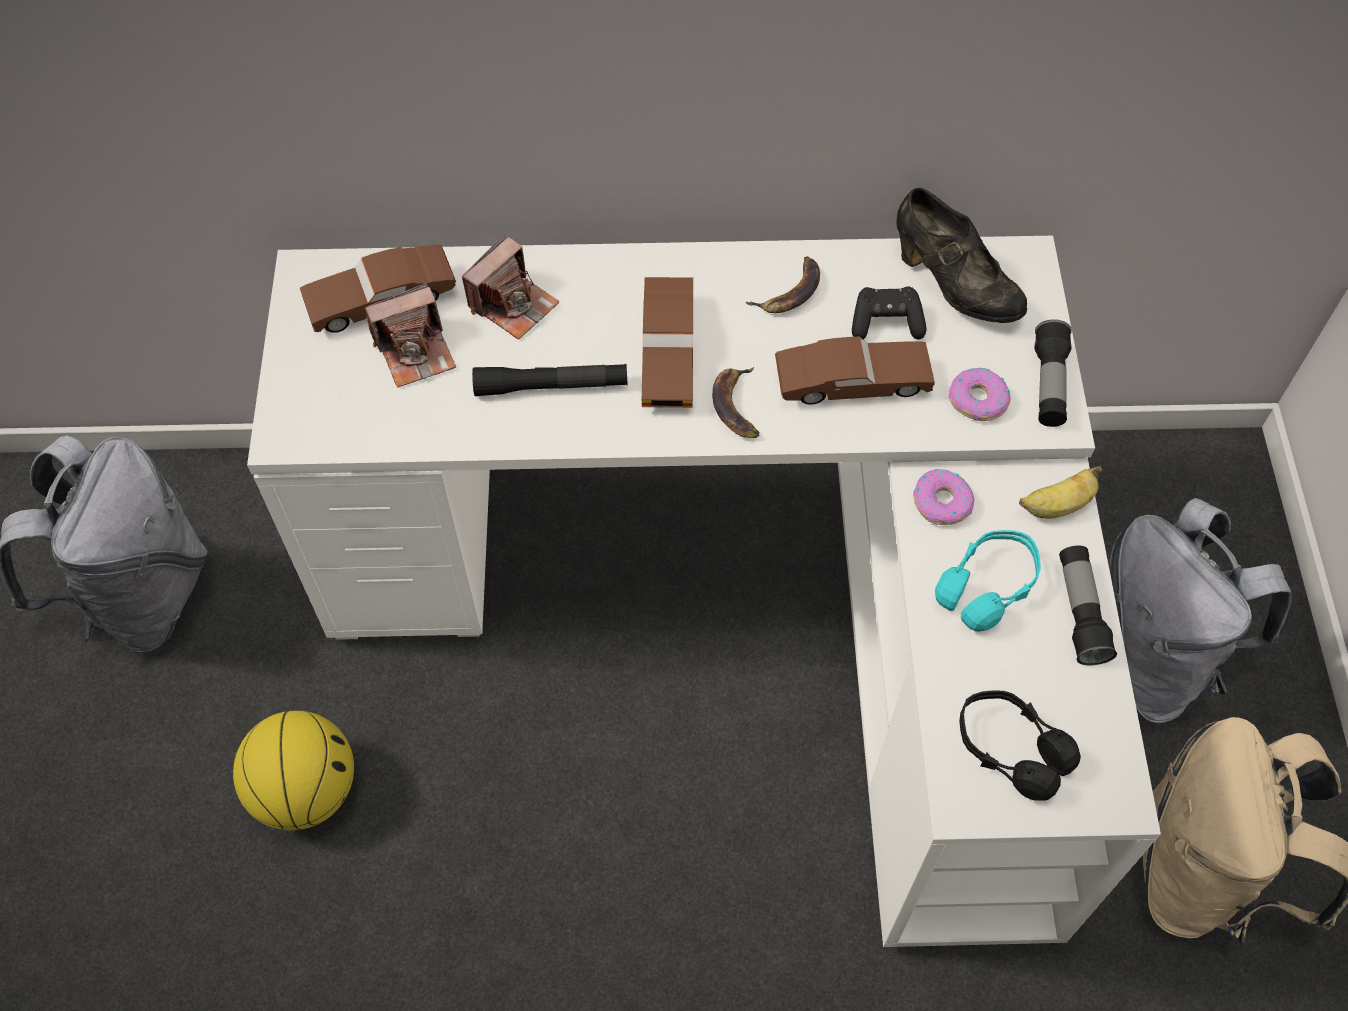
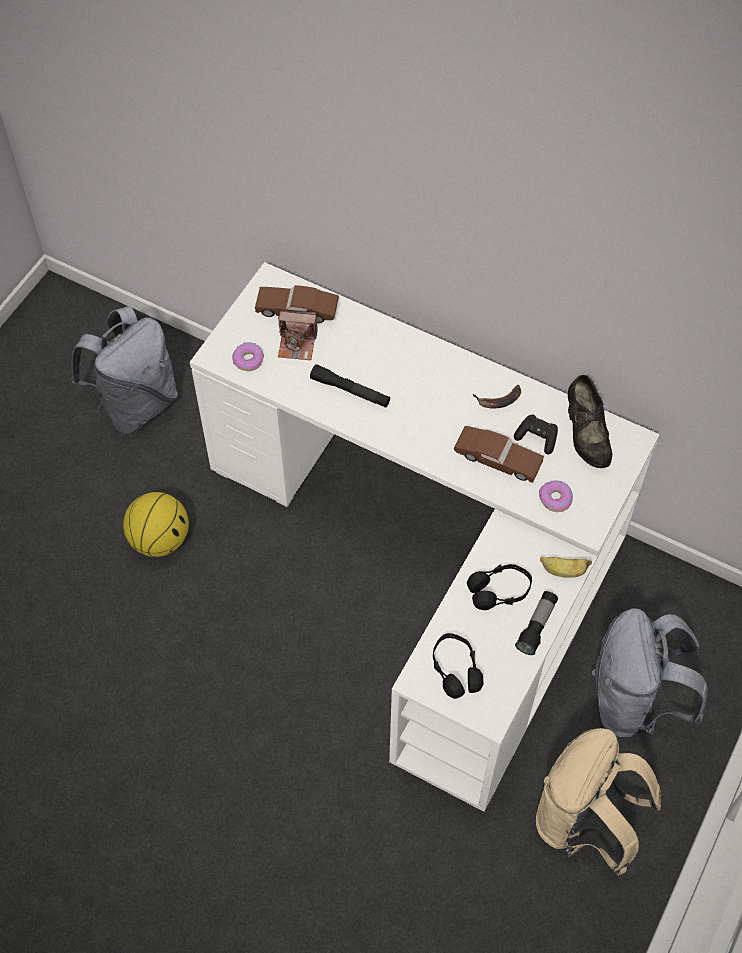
camera: 30 degrees right, 0 degrees up
(513, 304) = (358, 341): camera -> none
(667, 353) = (416, 401): brown toy car -> none
(737, 406) = (433, 444): banana -> none
(942, 502) = (506, 540): donut -> donut (248, 360)
(987, 586) = (499, 591): turquoise headphones -> black headphones
(1048, 384) = (598, 508): flashlight -> none

